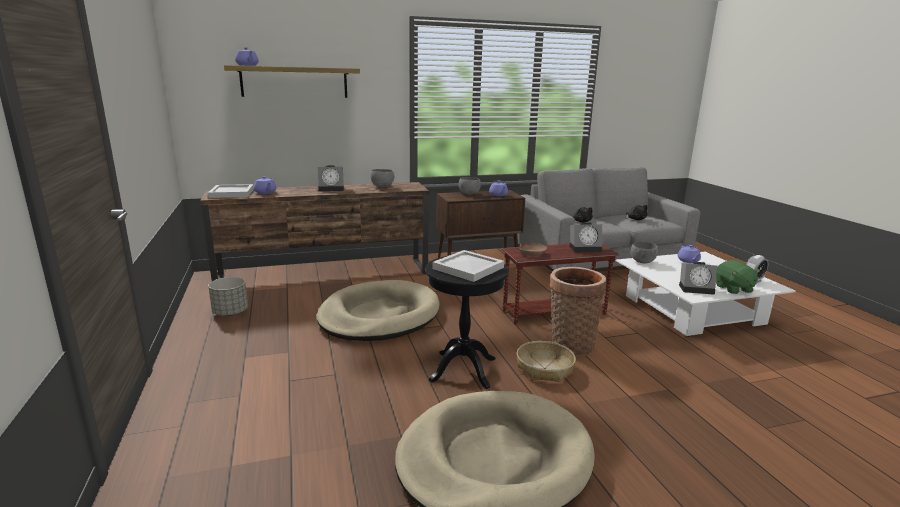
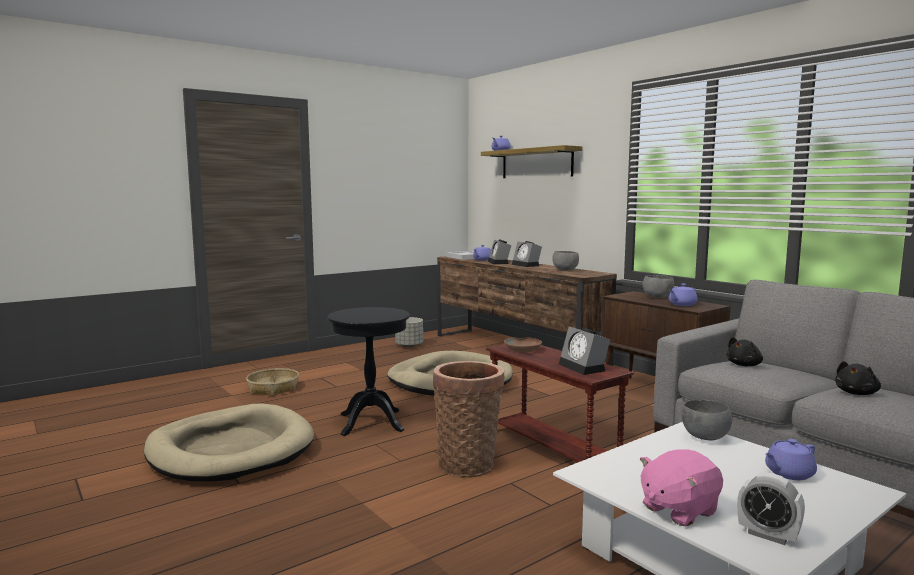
camera: 70 degrees right, 10 degrees down
(468, 268) = (366, 314): white tray -> none
(544, 368) = (396, 455): basket -> basket (273, 388)
(697, 289) = (627, 476): alarm clock -> alarm clock (499, 262)
(733, 289) = (678, 509): green plush toy -> pink plush toy

